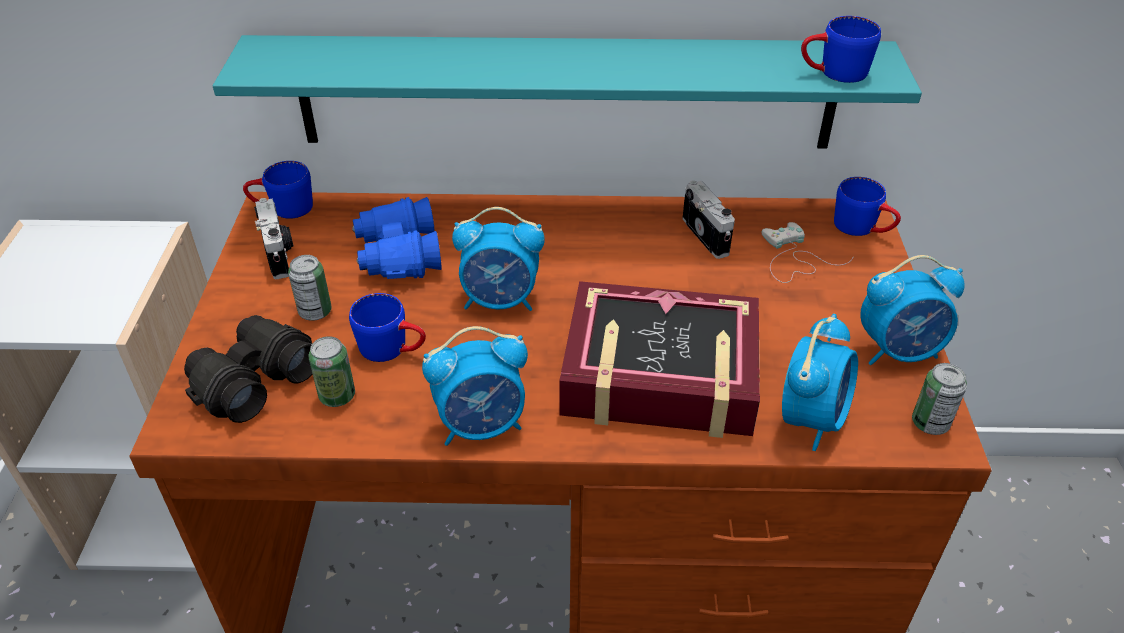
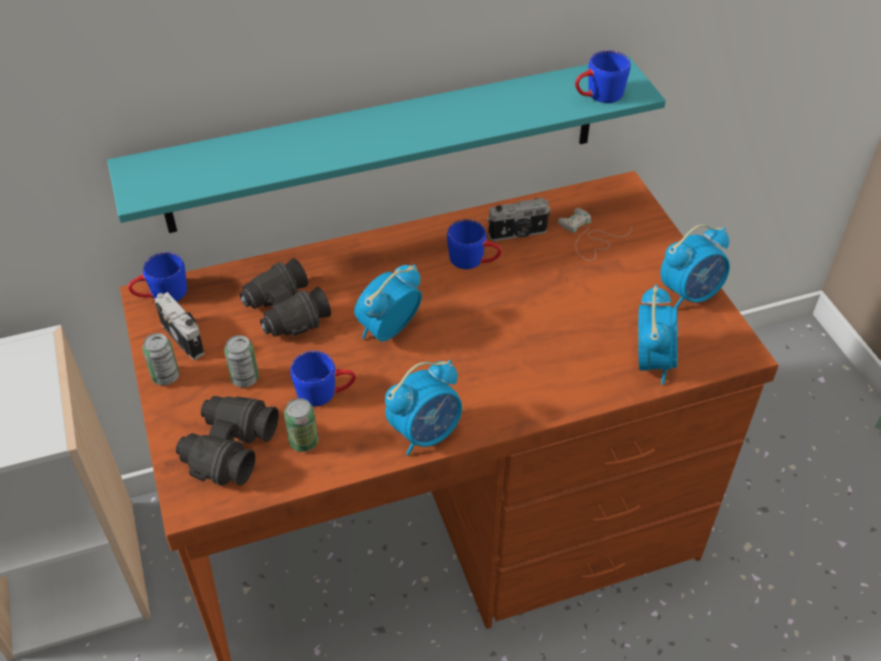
camera: 20 degrees left, 5 degrees up
(398, 255) = (285, 312): blue binoculars -> black binoculars
(501, 301) = (388, 330): alarm clock -> alarm clock turned 150 degrees clockwise
(659, 375) = (534, 357): book -> none
(707, 235) = (518, 234): camera -> camera turned 120 degrees clockwise
(863, 228) = (628, 200): blue mug -> blue mug (474, 260)
(930, 423) = (729, 342): can -> can (166, 376)

